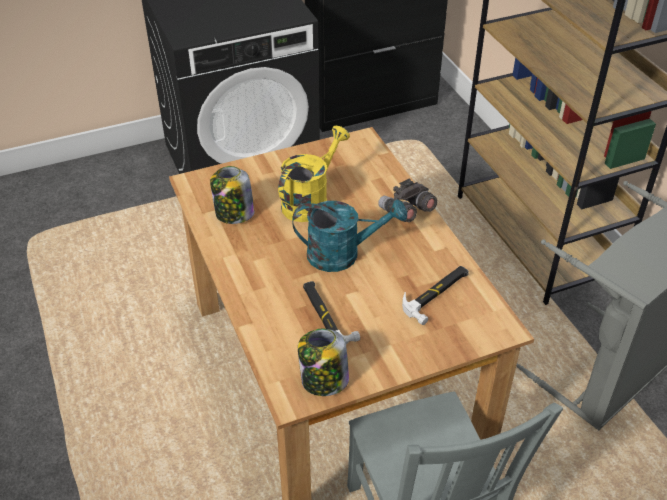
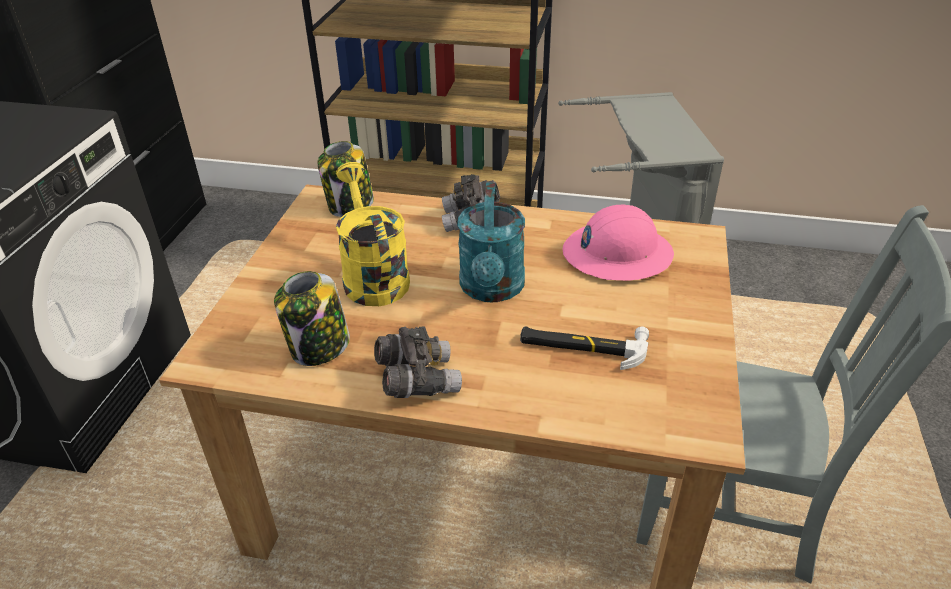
camera: 55 degrees left, 5 degrees down
(240, 262) = (417, 380): none -> grey binoculars
(323, 381) = (692, 393): jar -> jar (350, 206)
(343, 254) = (492, 290): turquoise watering can -> turquoise watering can turned 150 degrees clockwise
(437, 294) = (617, 254): hammer -> pink hard hat

